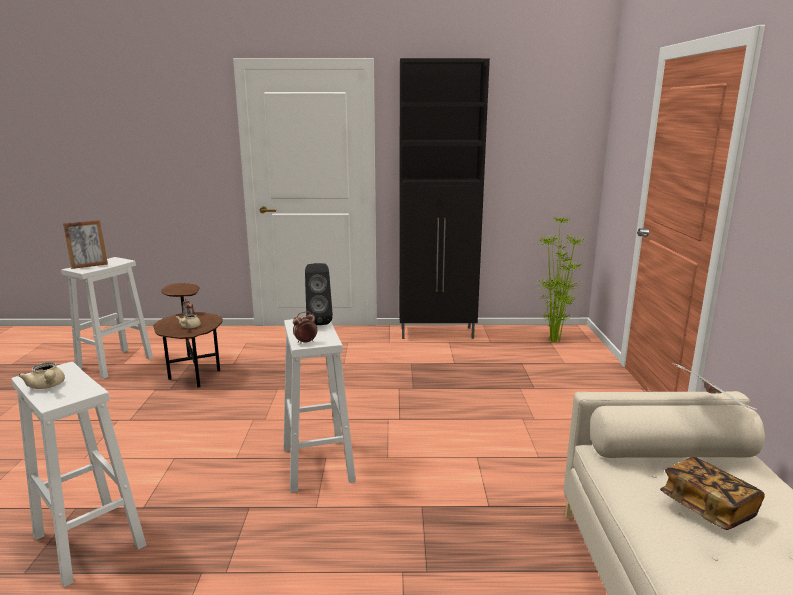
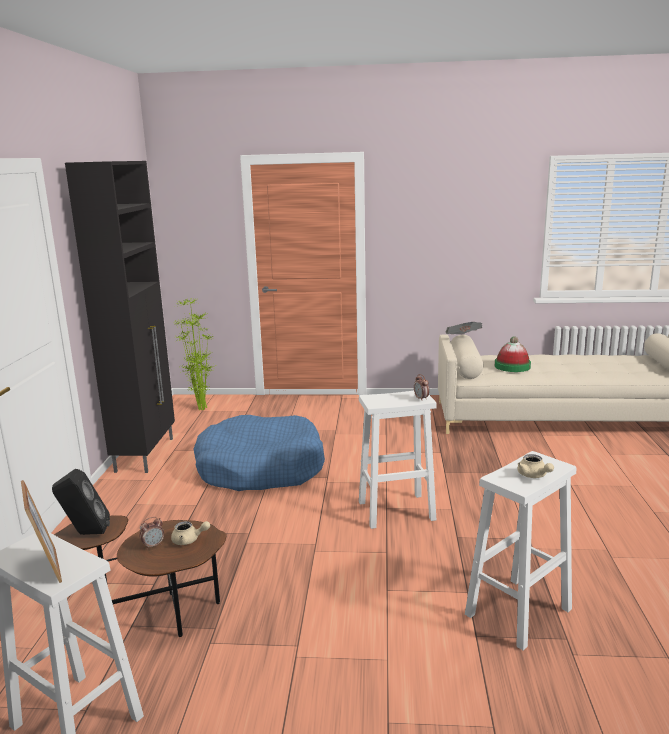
camera: 85 degrees left, 0 degrees up
(47, 386) = (534, 476): beige teapot -> beige teapot turned 105 degrees clockwise
(319, 321) = (373, 397): black speaker -> black speaker (85, 534)
(416, 382) = (260, 468): none -> blue dog bed
(707, 507) = (512, 366): book -> hat

